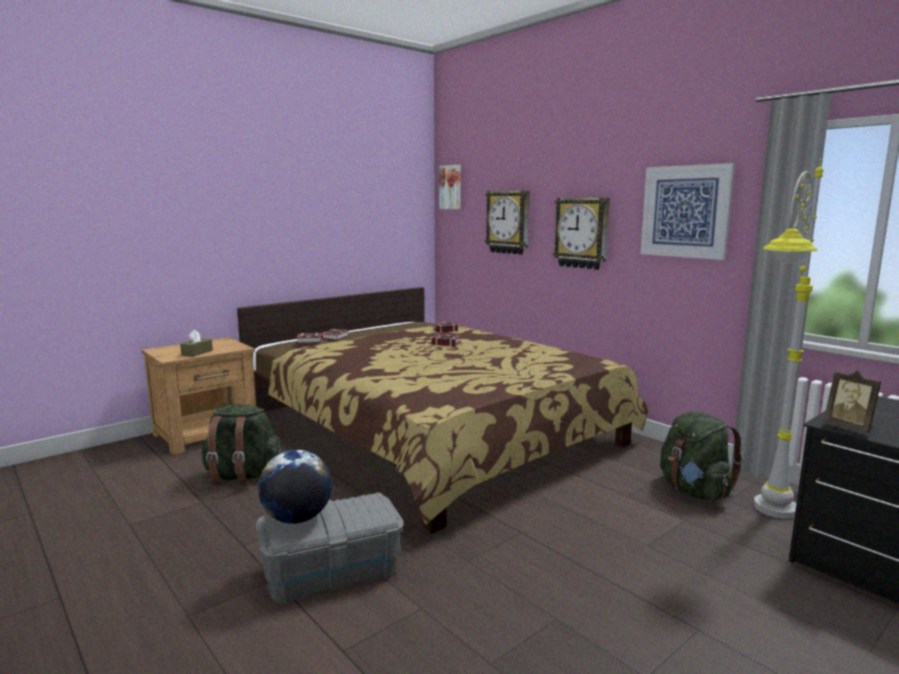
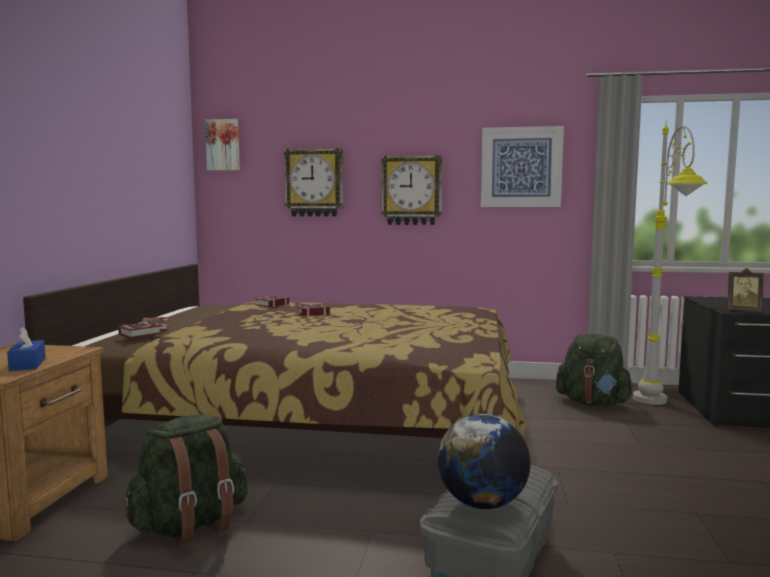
camera: 40 degrees left, 5 degrees down
(197, 353) = (27, 364): brown tissue box -> blue tissue box

